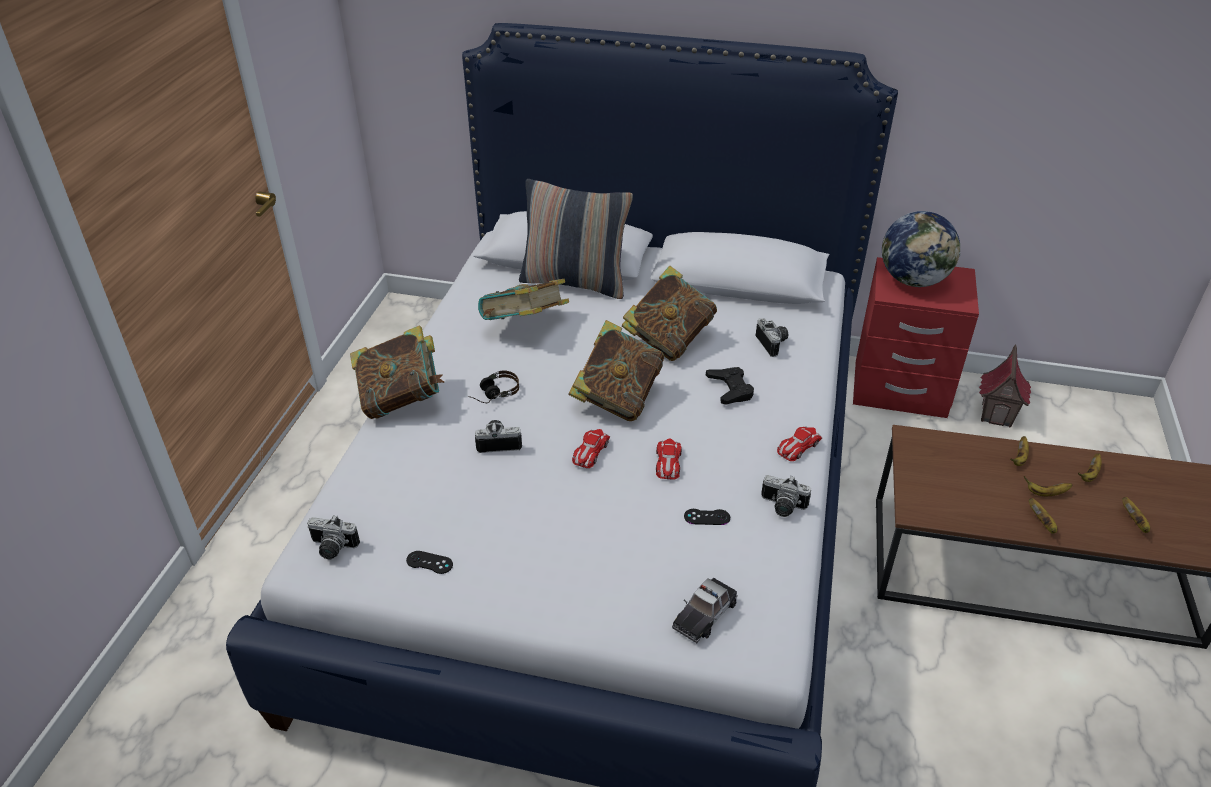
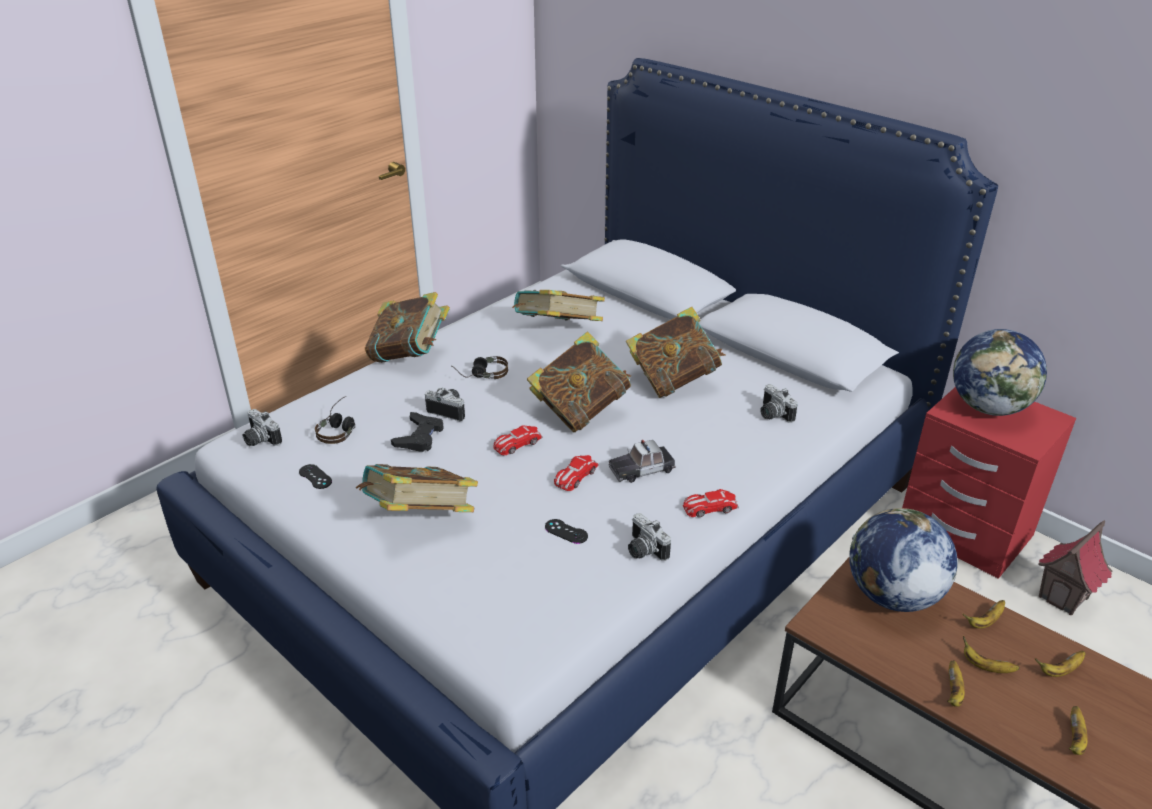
camera: 30 degrees right, 5 degrees down
(408, 502) = (340, 428): none -> headphones
(571, 561) = (420, 519): none -> book
(575, 282) = (634, 311): pillow -> none
(704, 614) = (487, 605): toy car -> toy car (641, 469)
(730, 389) = (691, 438): black game controller -> black game controller (419, 437)
(773, 344) = (772, 414): camera -> camera turned 135 degrees clockwise
(946, 464) = (891, 595): none -> globe

